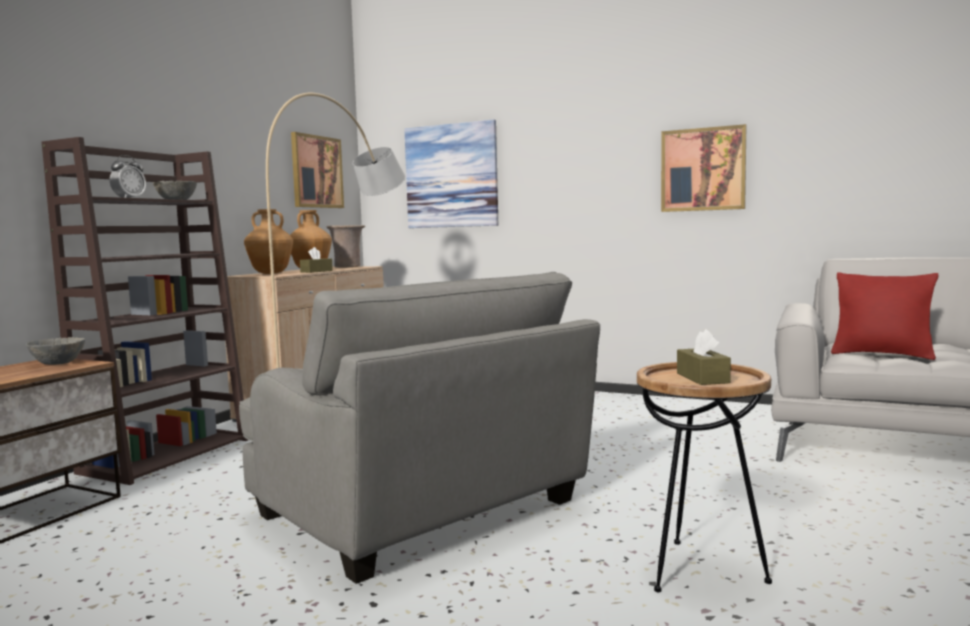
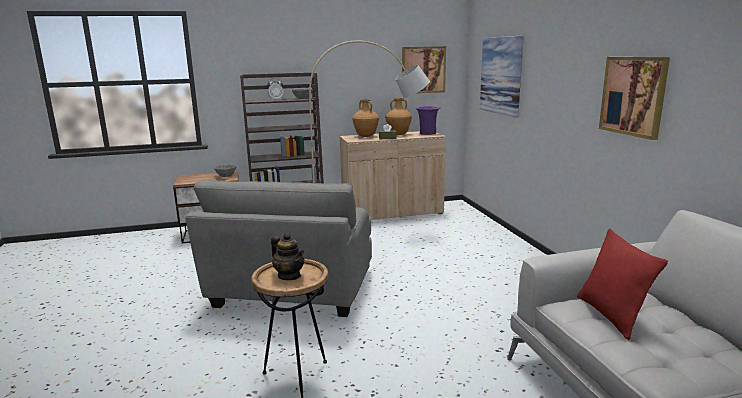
camera: 50 degrees right, 10 degrees up
(348, 267) = (428, 133): beige vase -> purple vase
(702, 378) = (289, 276): brown tissue box -> teapot

